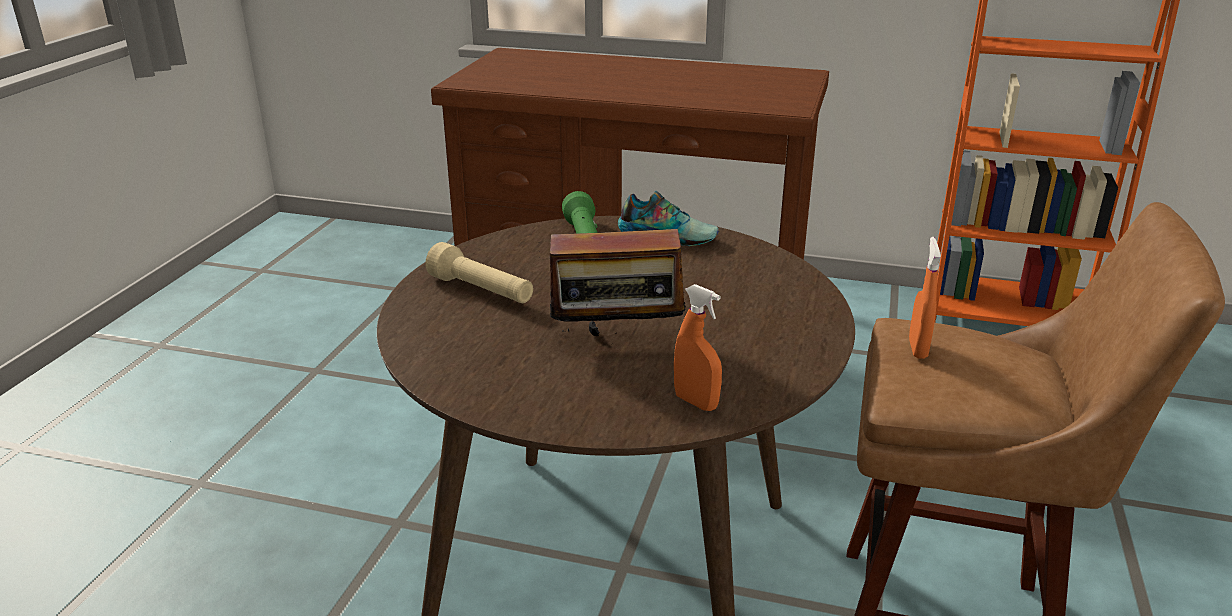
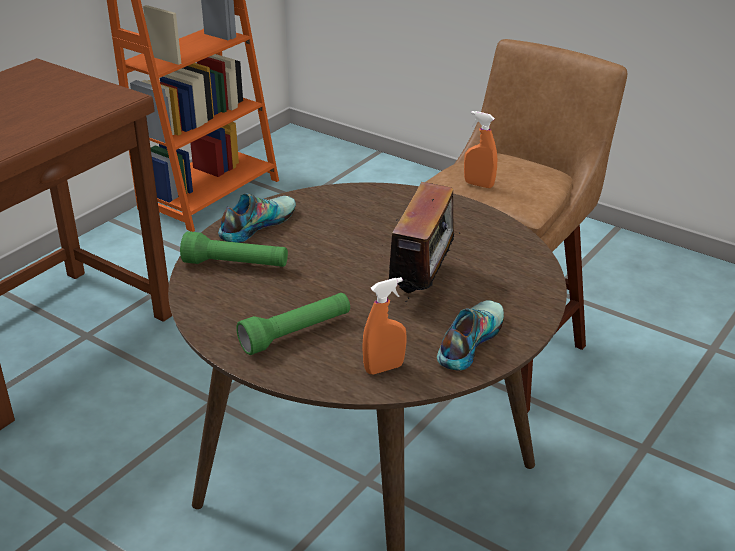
camera: 70 degrees left, 5 degrees up
(481, 291) = (296, 334): beige flashlight -> green flashlight
(516, 386) = (468, 341): none -> shoe
(696, 402) = (521, 271): orange spray bottle -> orange spray bottle (384, 368)

